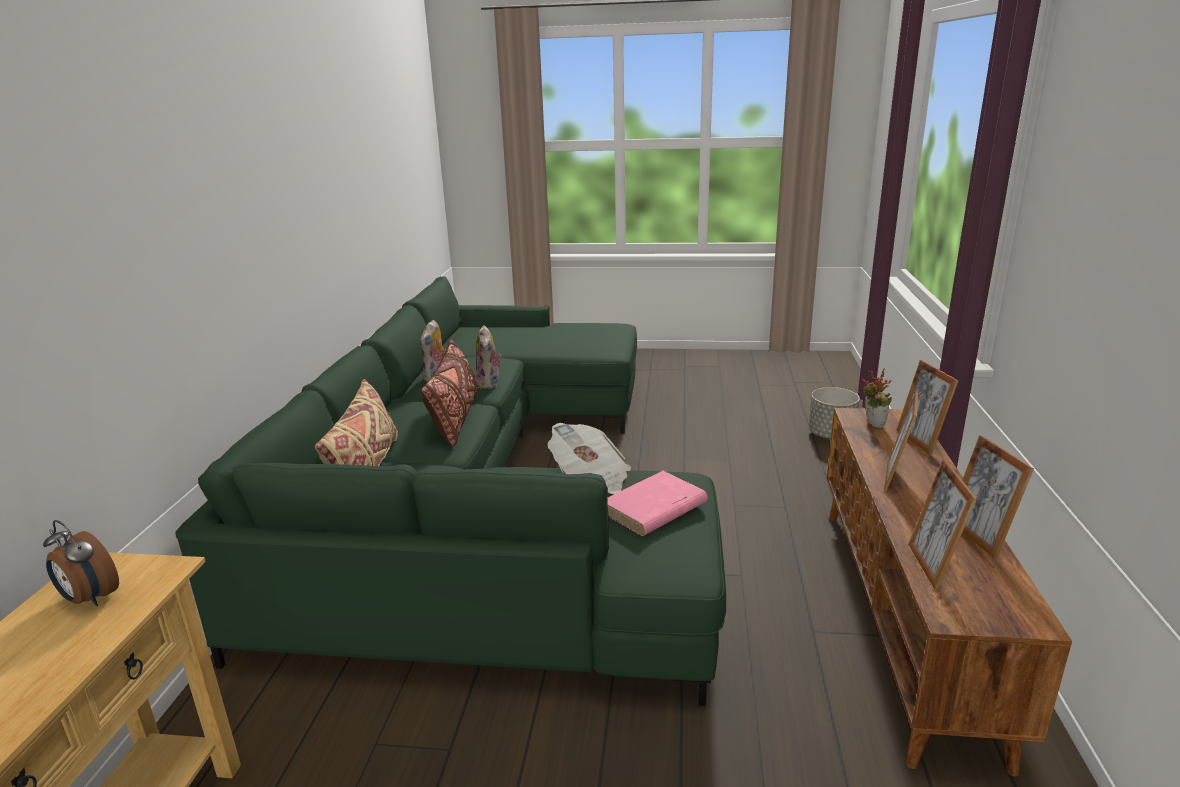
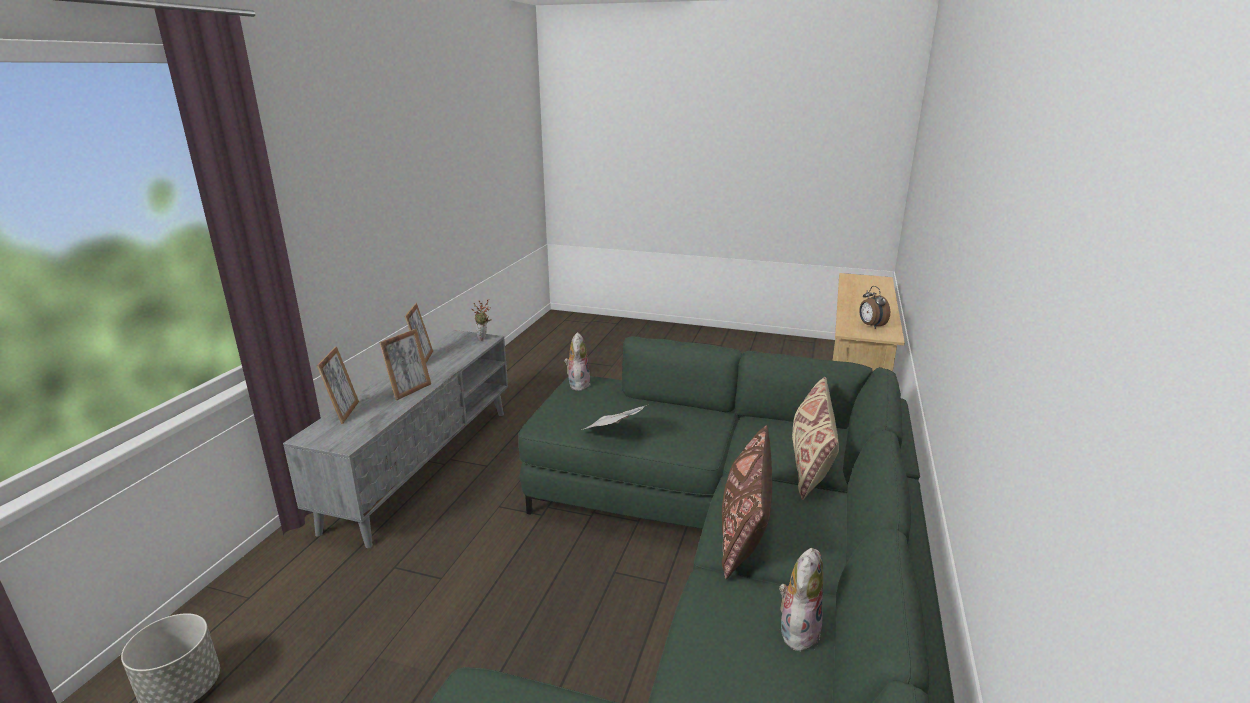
camera: 170 degrees left, 0 degrees up
(89, 599) = (870, 326): alarm clock -> alarm clock turned 150 degrees counterclockwise
(490, 384) = (707, 601): plush toy -> plush toy (577, 384)
(653, 508) = (581, 406): pink book -> none
(872, 424) = (350, 432): potted plant -> potted plant (483, 338)
(904, 618) = (423, 465): brown tv stand -> grey tv stand
(932, 566) = (467, 352): picture frame -> none

